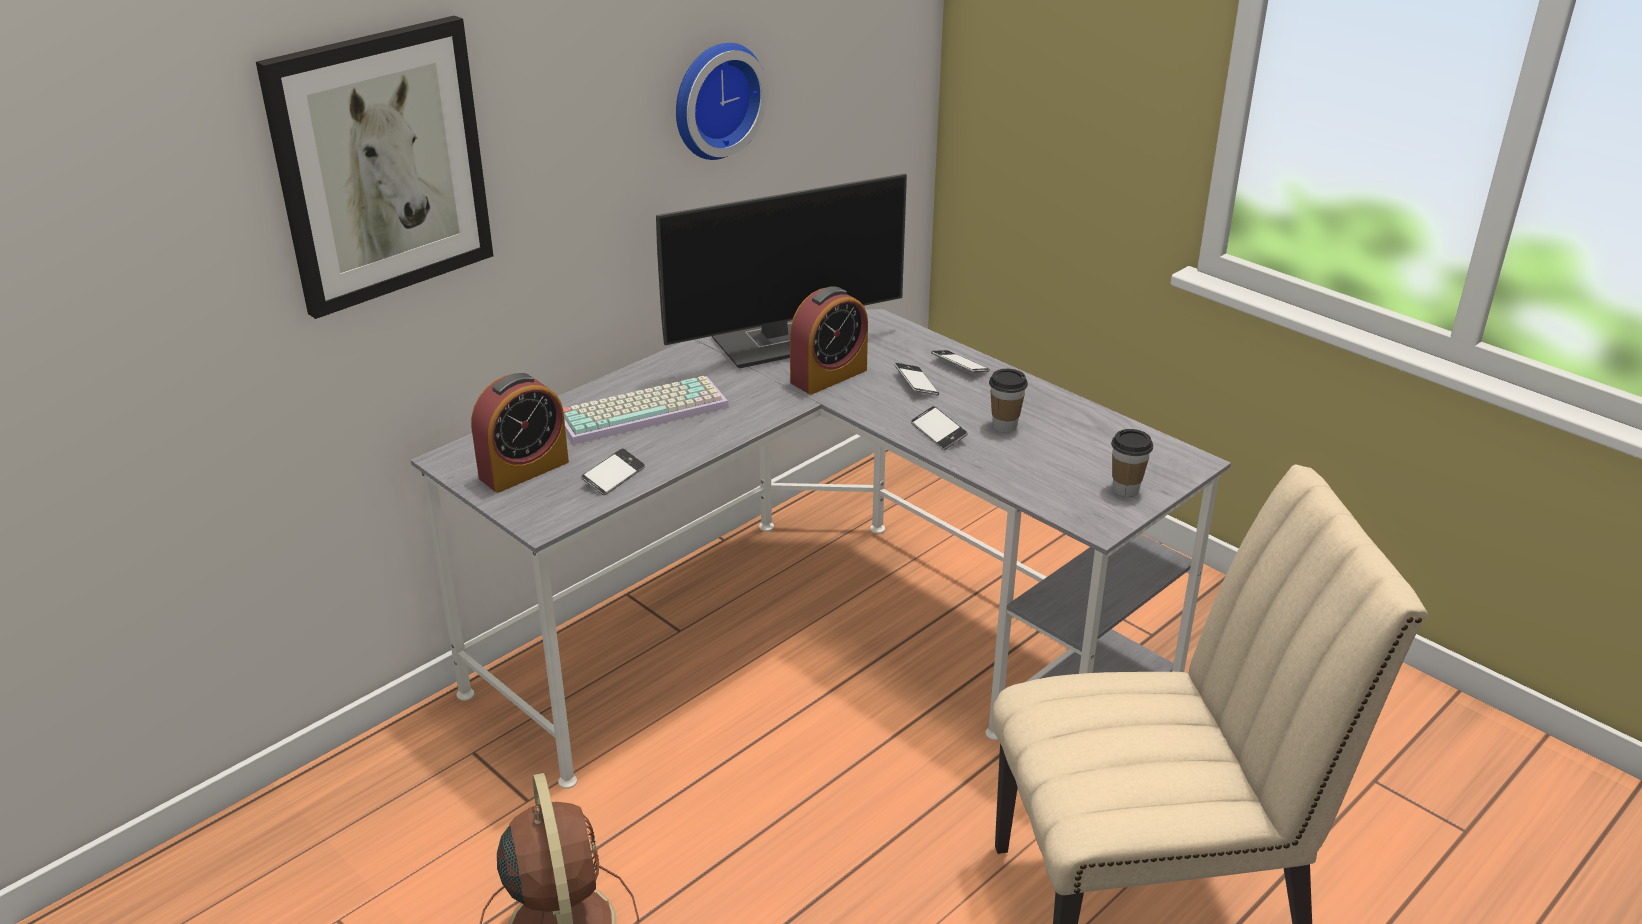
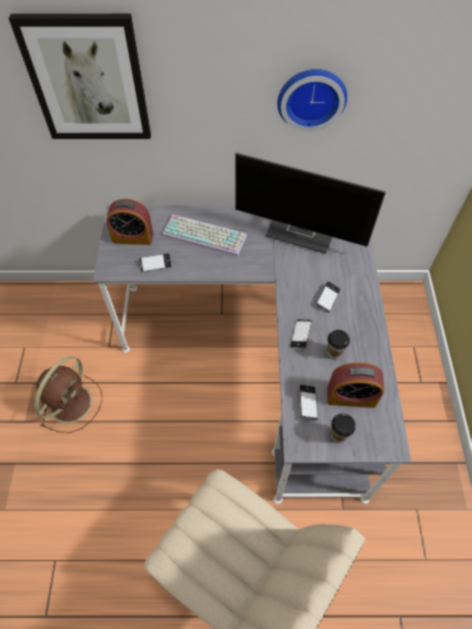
camera: 45 degrees right, 25 degrees up
(828, 376) = (297, 266): alarm clock -> alarm clock (351, 396)
(960, 366) = (360, 301): phone -> phone (307, 403)

